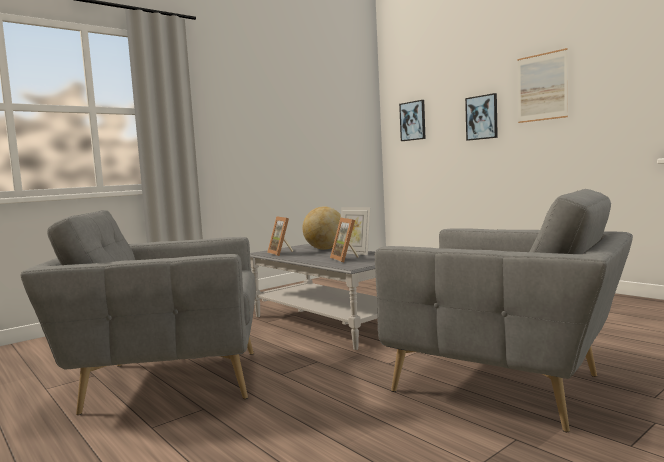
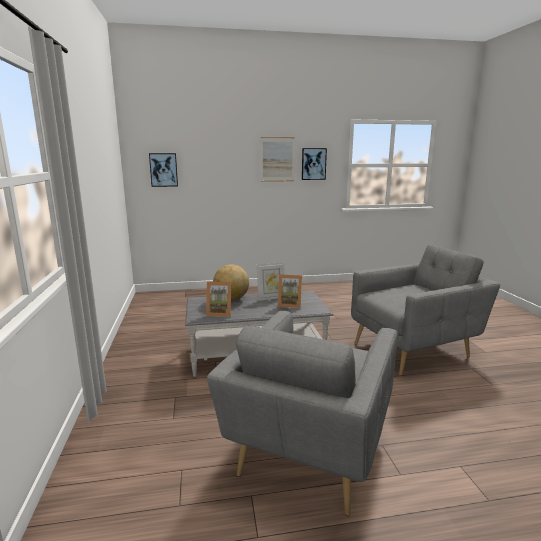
camera: 60 degrees left, 10 degrees up
(482, 117) = (232, 174): picture -> picture (313, 164)

